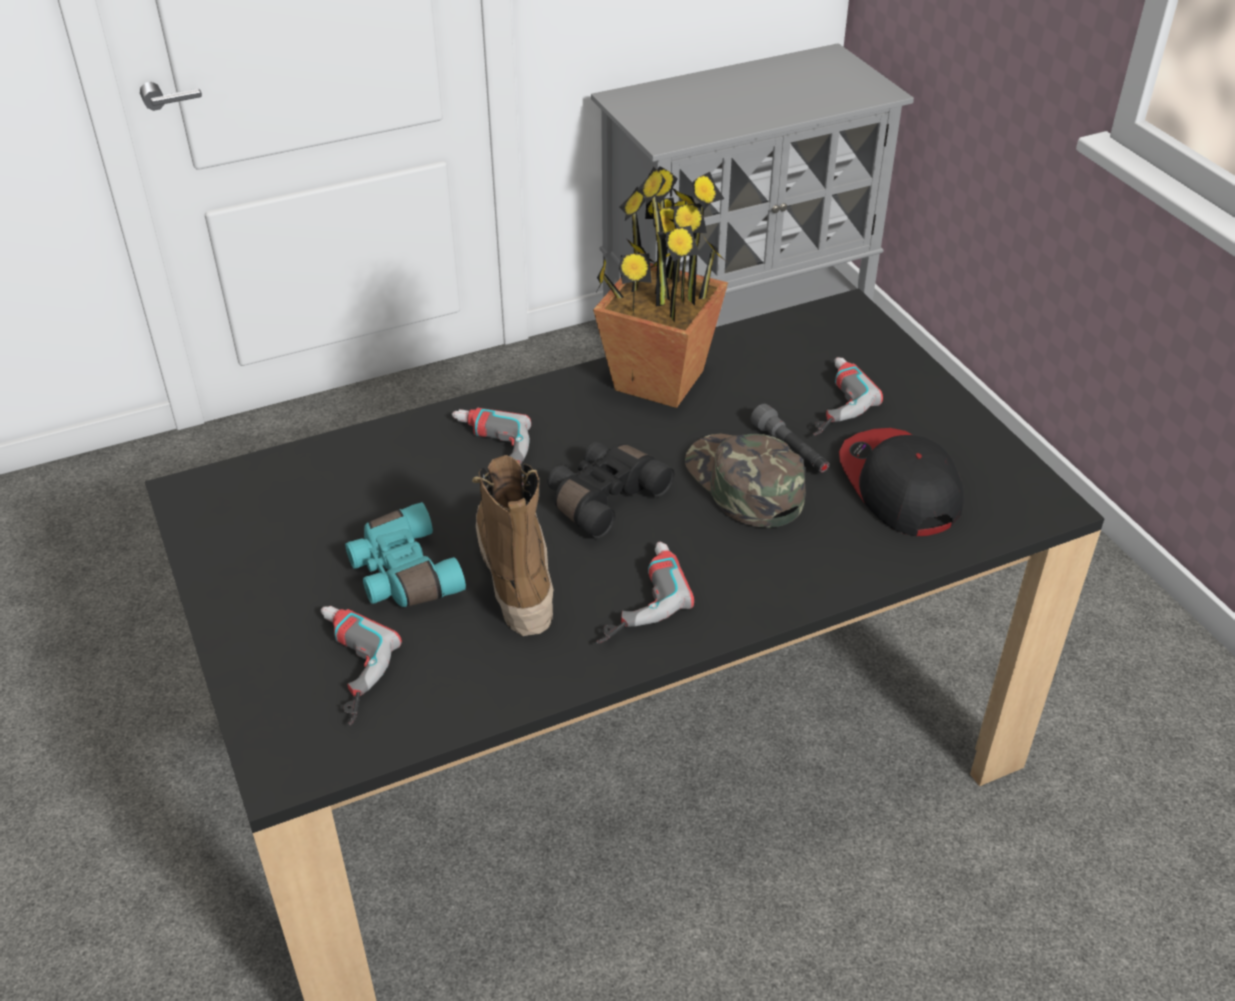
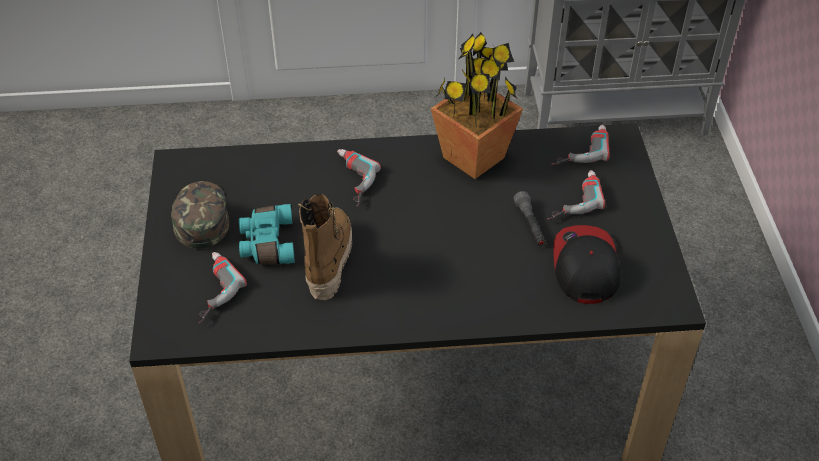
camera: 20 degrees right, 5 degrees up
(603, 497) = (401, 226): black binoculars -> none
(633, 598) = (387, 293): power drill -> power drill (579, 149)
(743, 483) = (489, 239): green cap -> green cap (200, 216)

